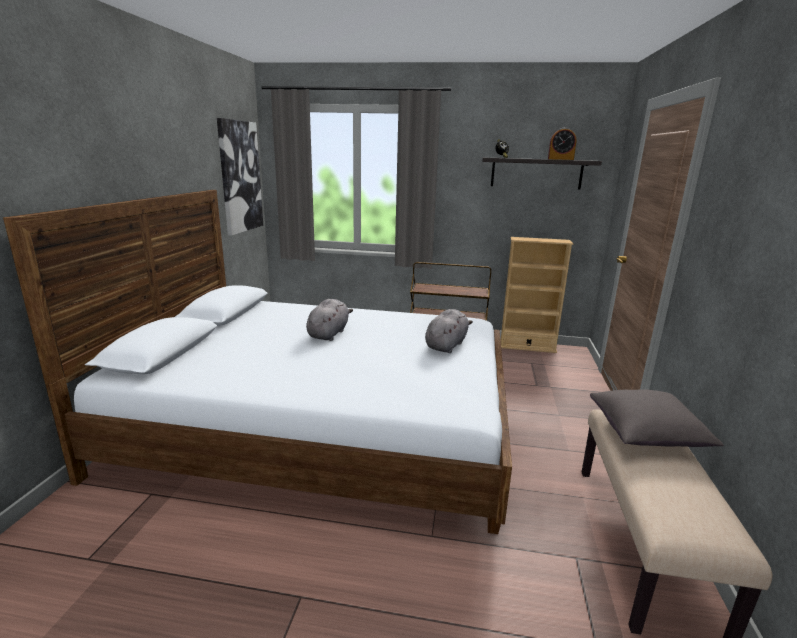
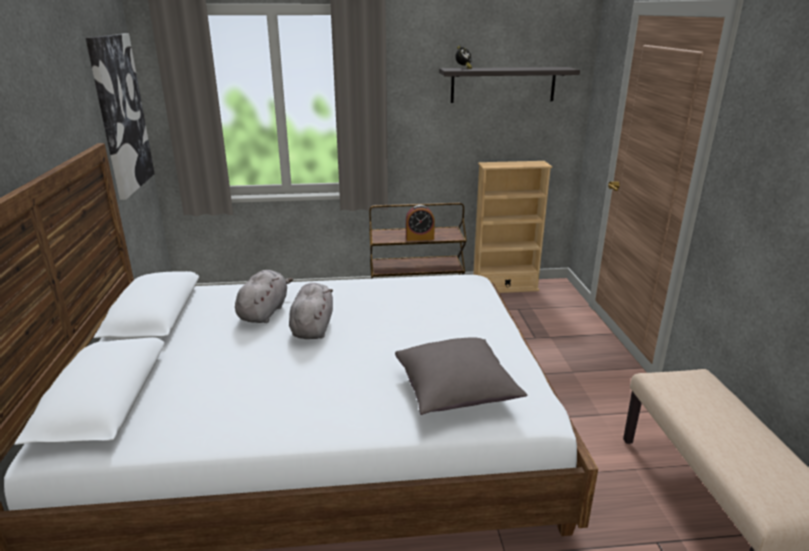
camera: 15 degrees left, 5 degrees up
(446, 345) = (461, 321): grey plush toy -> grey plush toy (264, 312)
(560, 159) = (532, 68): alarm clock -> alarm clock (419, 238)
(646, 434) = (703, 397): grey pillow -> grey pillow (456, 392)

